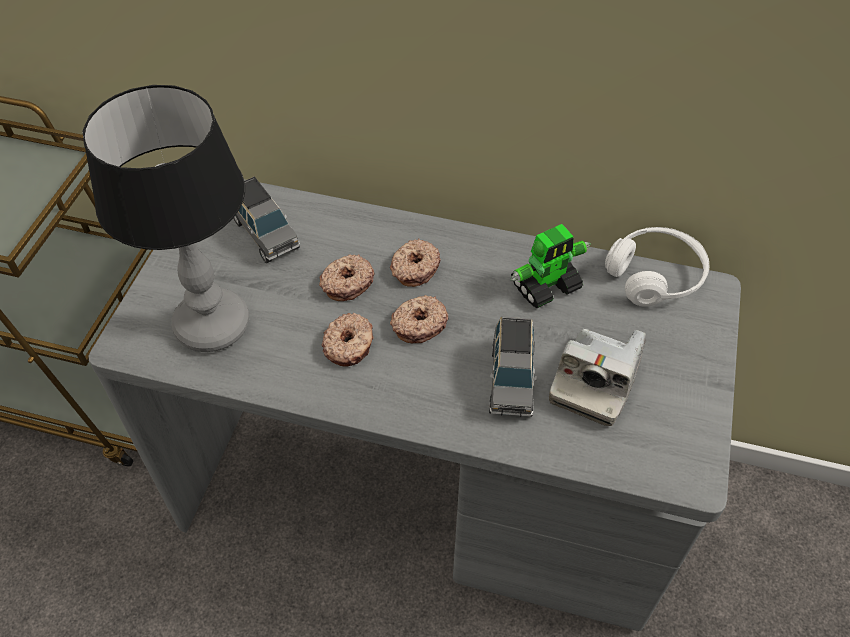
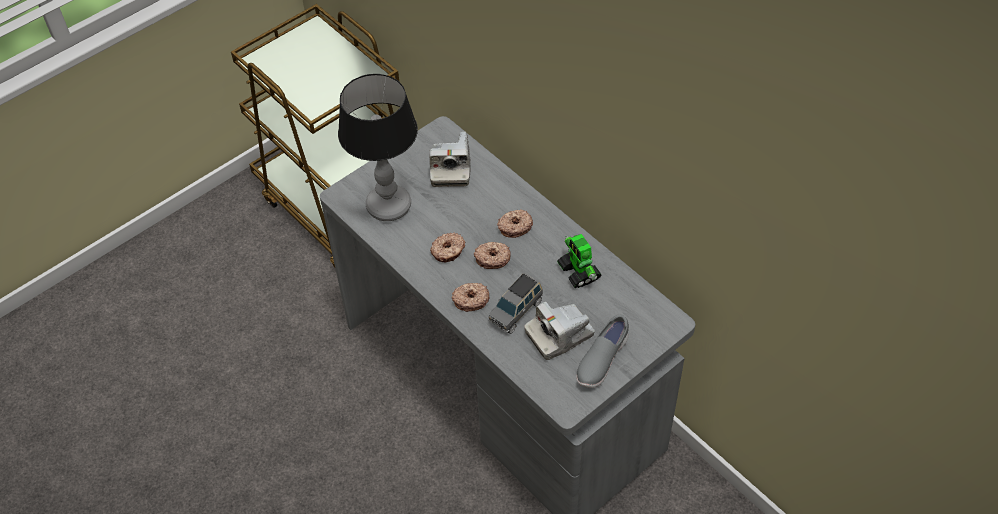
camera: 35 degrees right, 0 degrees up
(265, 234) = (450, 168): grey toy car -> camera
(347, 283) = (472, 217): donut -> donut (471, 299)
(546, 286) = (579, 272): toy robot -> toy robot turned 60 degrees clockwise
(655, 276) = (646, 298): white headphones -> none
(677, 387) = (601, 360): none -> grey shoe

